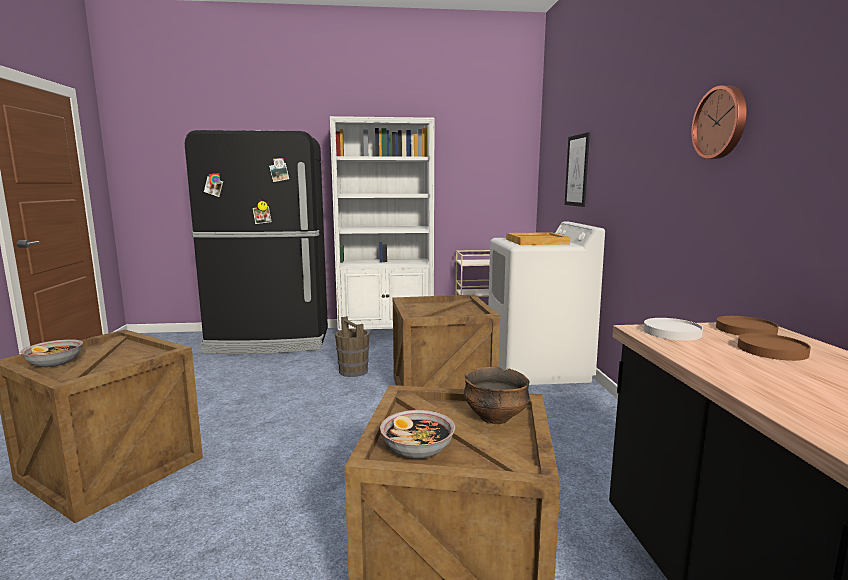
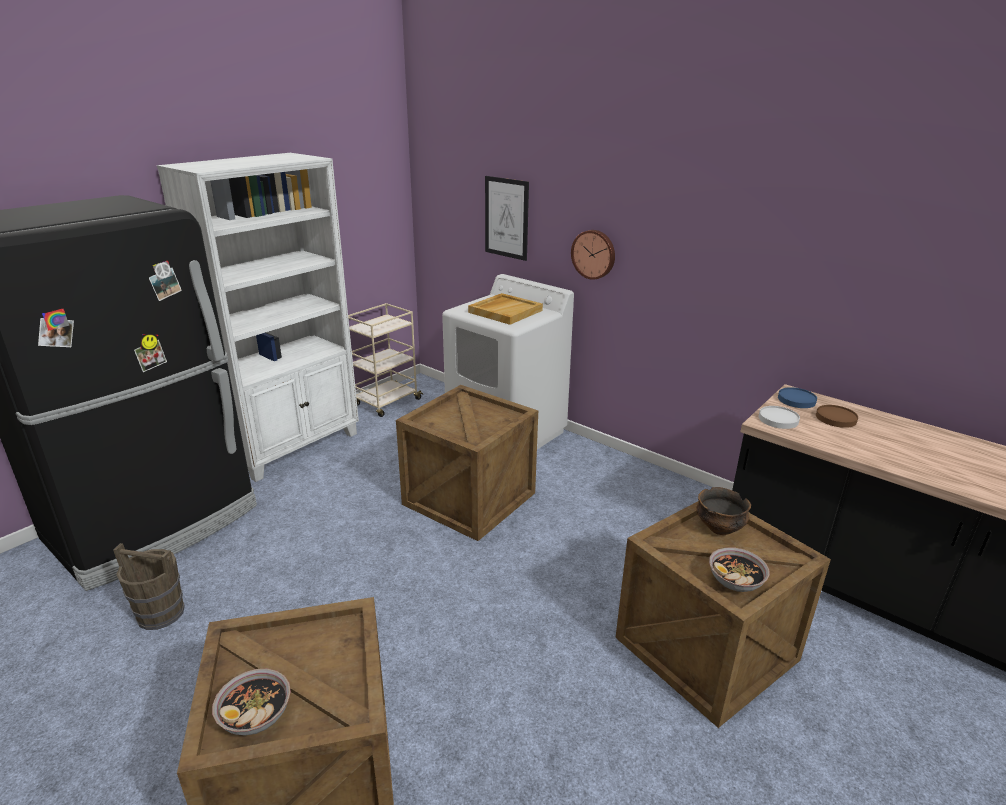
camera: 45 degrees left, 15 degrees up
(353, 371) = (349, 517): brown bucket -> brown bucket (160, 613)
(721, 123) = (733, 227): wall clock -> wall clock (594, 254)
(745, 330) = (796, 400): brown plate -> blue plate

